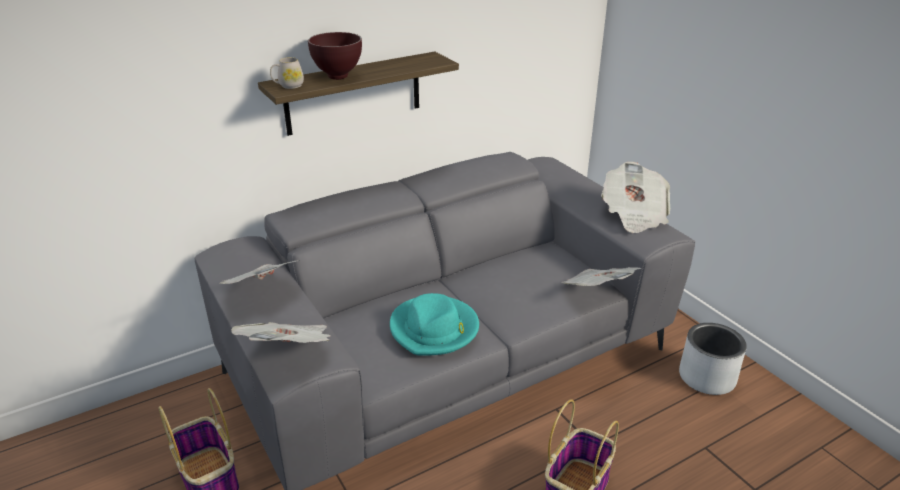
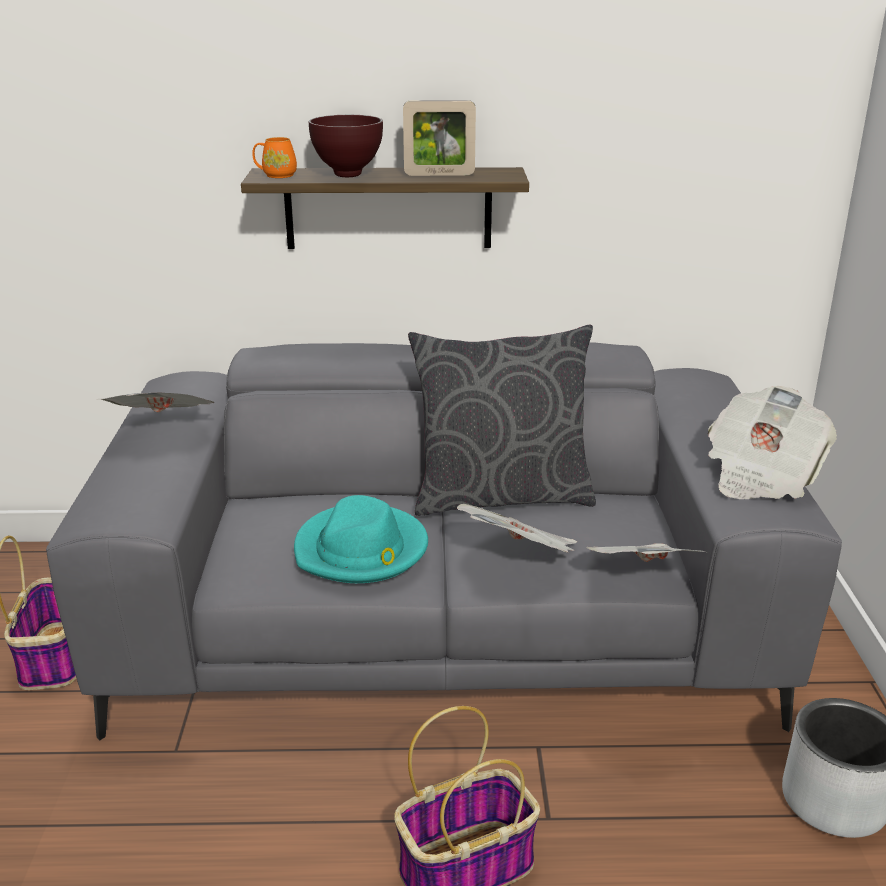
camera: 30 degrees right, 5 degrees down
(288, 86) = (275, 175): white mug -> orange mug
(290, 352) = (113, 499): newspaper -> newspaper (520, 556)
(396, 66) = (439, 174): none -> picture frame
(476, 267) = (501, 496): none -> grey pillow

